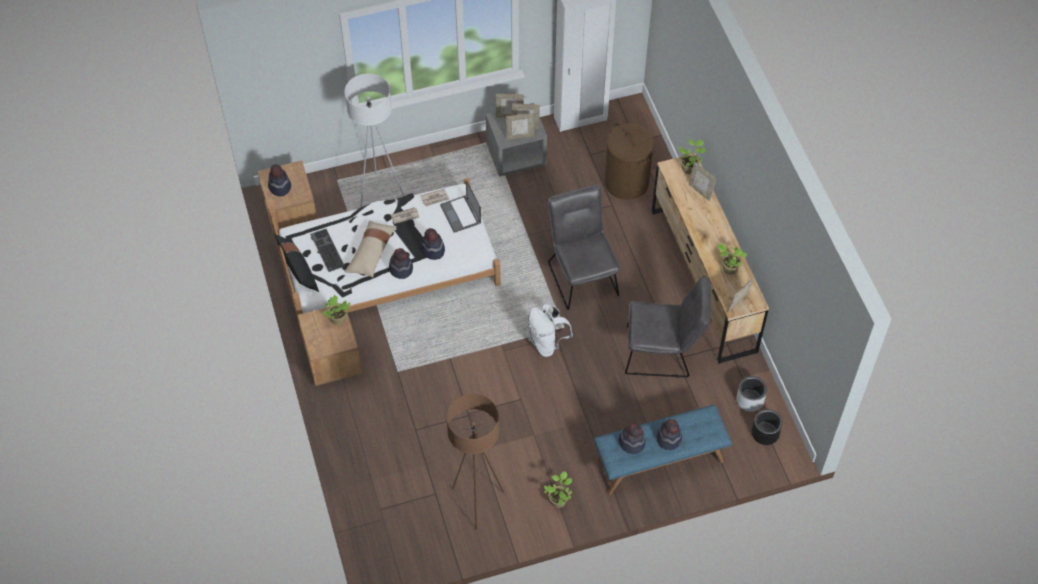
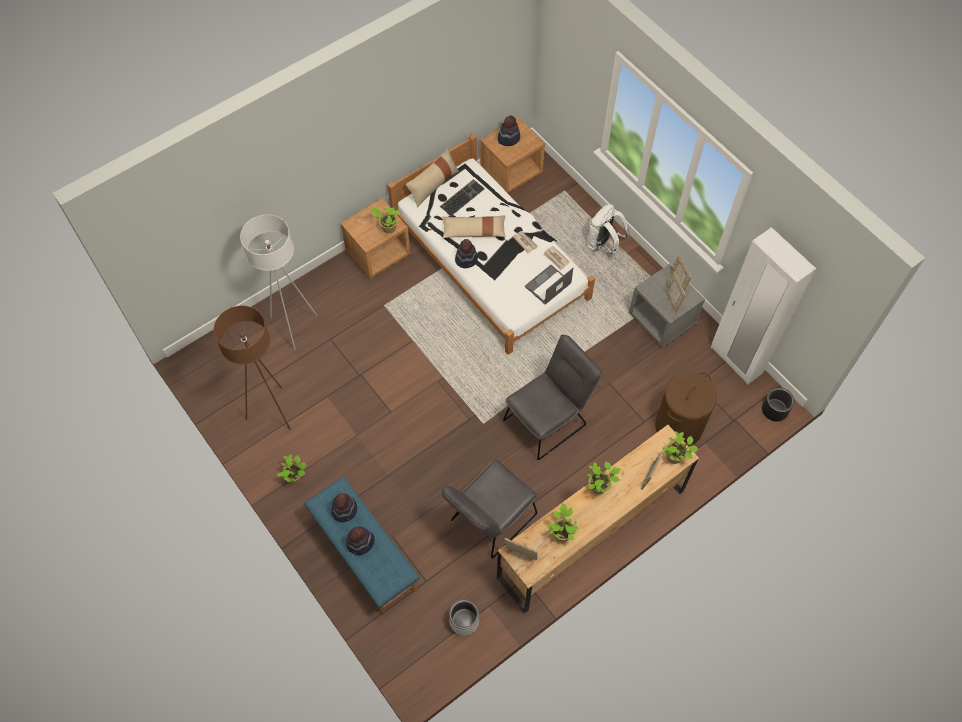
camera: 70 degrees right, 5 degrees up
(298, 270) = (433, 185): black pillow -> beige pillow
(379, 194) = (565, 227): white floor lamp -> white floor lamp (293, 327)
(433, 250) = (497, 276): hat -> none
(520, 136) = (657, 300): picture frame -> none
(546, 343) = (459, 414): white backpack -> white backpack (603, 244)
(663, 352) = (489, 521): grey chair -> grey chair turned 60 degrees clockwise
(696, 228) = (599, 486): none -> potted plant
(764, 433) = (430, 647): black planter -> black planter (774, 409)

